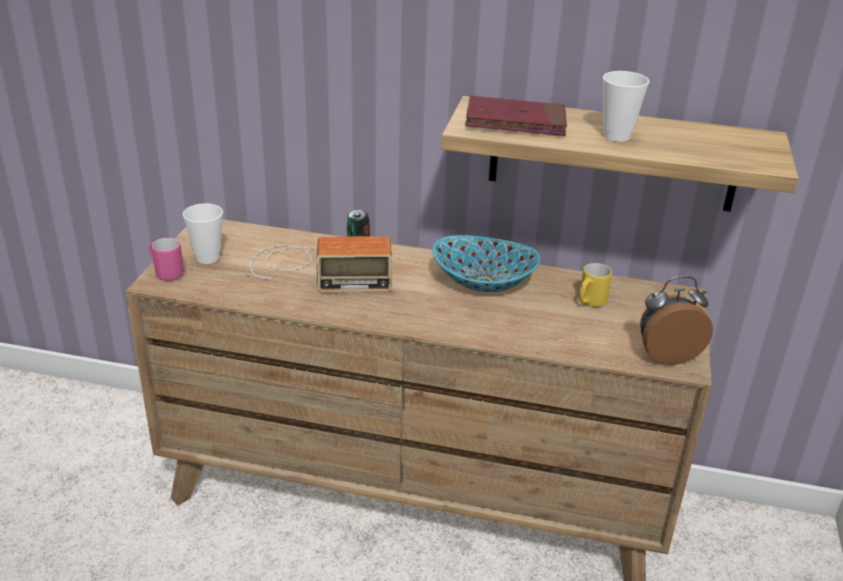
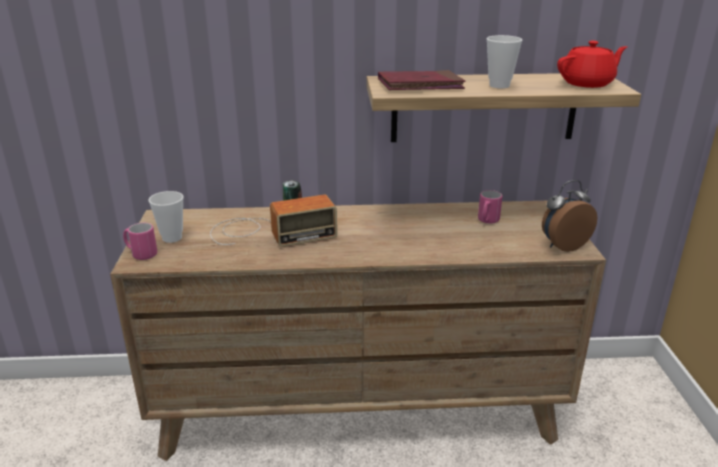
camera: 15 degrees left, 5 degrees down
(484, 283) = (403, 221): bowl -> none
(589, 303) = (487, 221): yellow mug -> pink mug
(740, 148) = (587, 83): none -> red teapot

